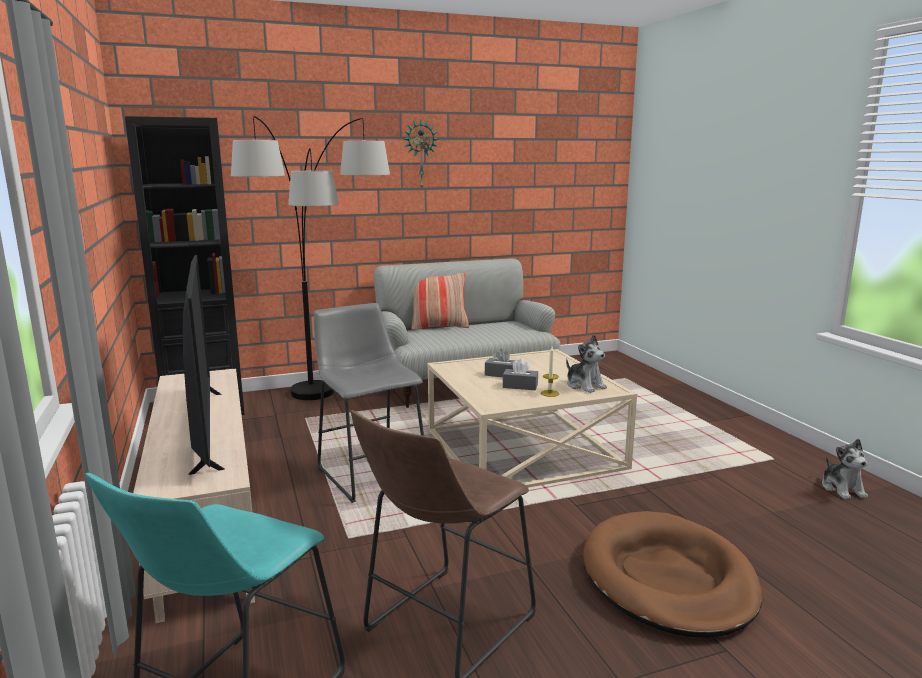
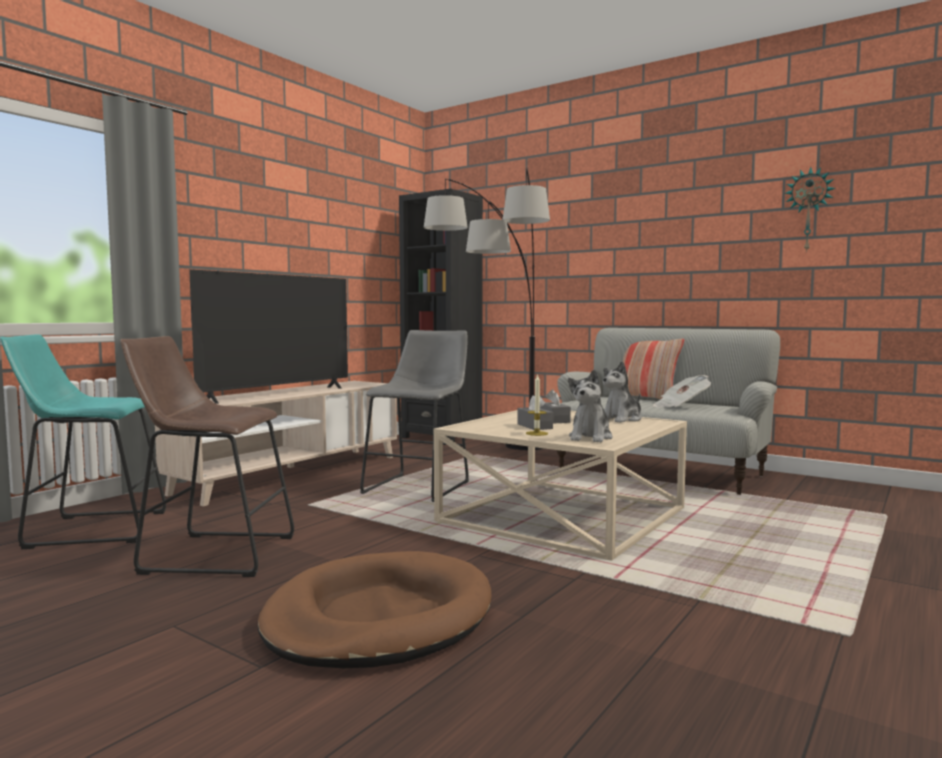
camera: 55 degrees right, 10 degrees down
(420, 154) = (659, 209): wall clock -> wall clock (809, 210)
(491, 331) = (680, 406): none -> newspaper
(842, 489) = (862, 706): plush toy -> plush toy (622, 419)

